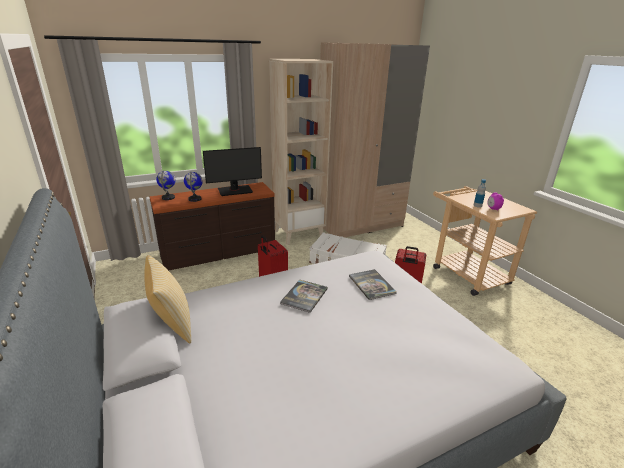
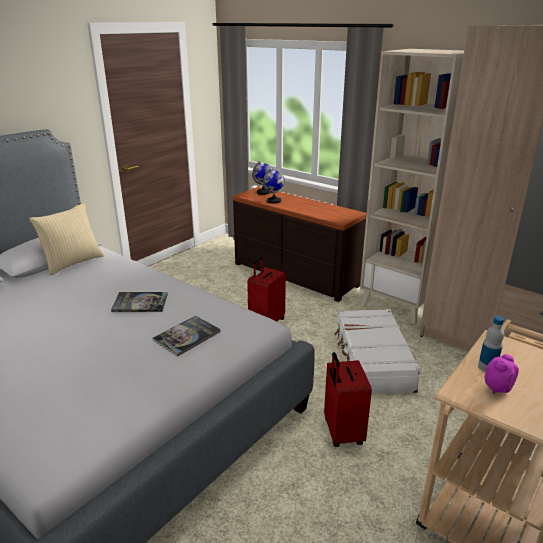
camera: 65 degrees right, 0 degrees up
(235, 190) = (319, 208): monitor -> none

